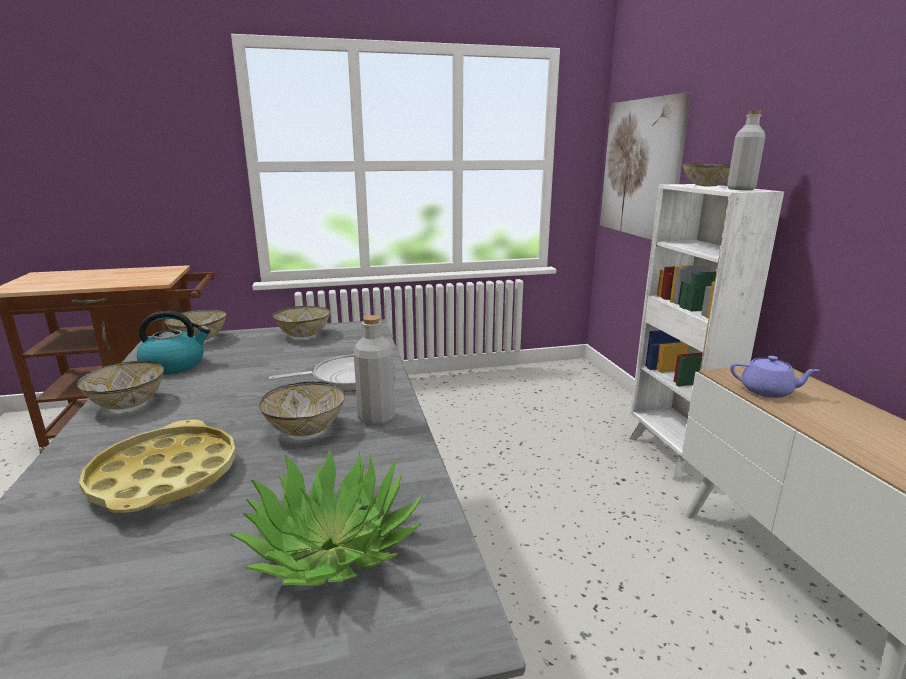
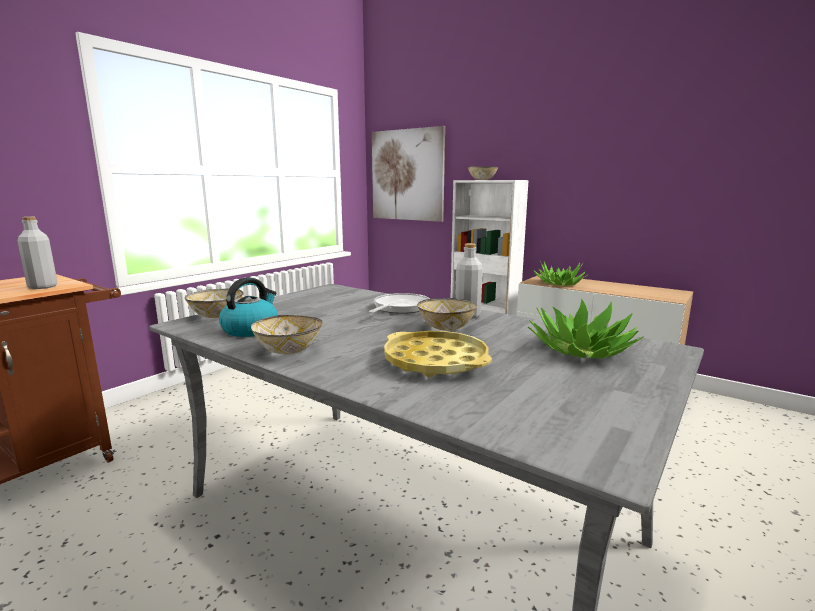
camera: 40 degrees left, 5 degrees down
(303, 334) = (298, 298): bowl -> none
(741, 189) = (508, 179): grey bottle -> grey bottle (43, 286)
(767, 391) = (559, 283): purple teapot -> potted plant

